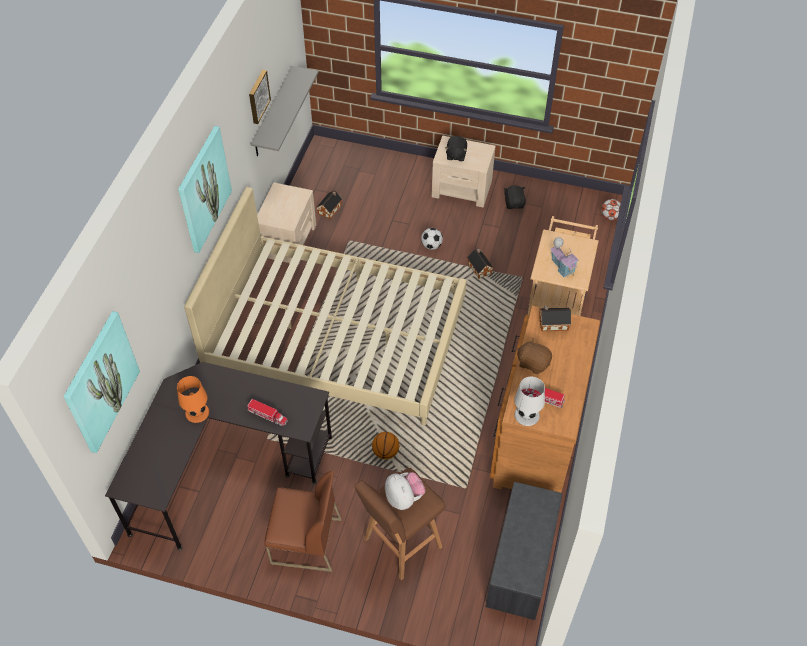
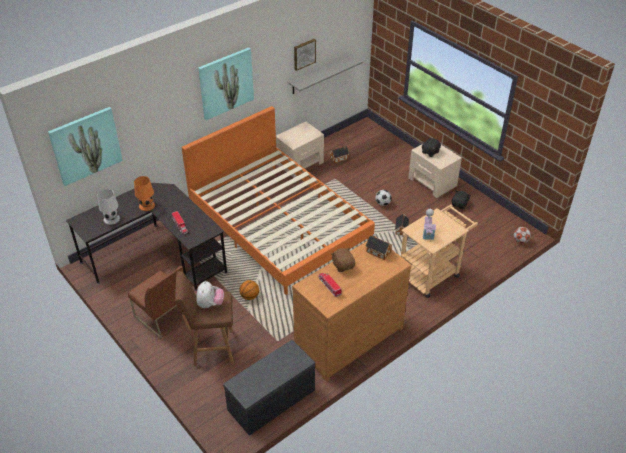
camera: 35 degrees right, 10 degrees down
(337, 338) = (279, 224): beige bed -> orange bed
(526, 415) = (310, 290): white table lamp -> white table lamp (111, 219)

